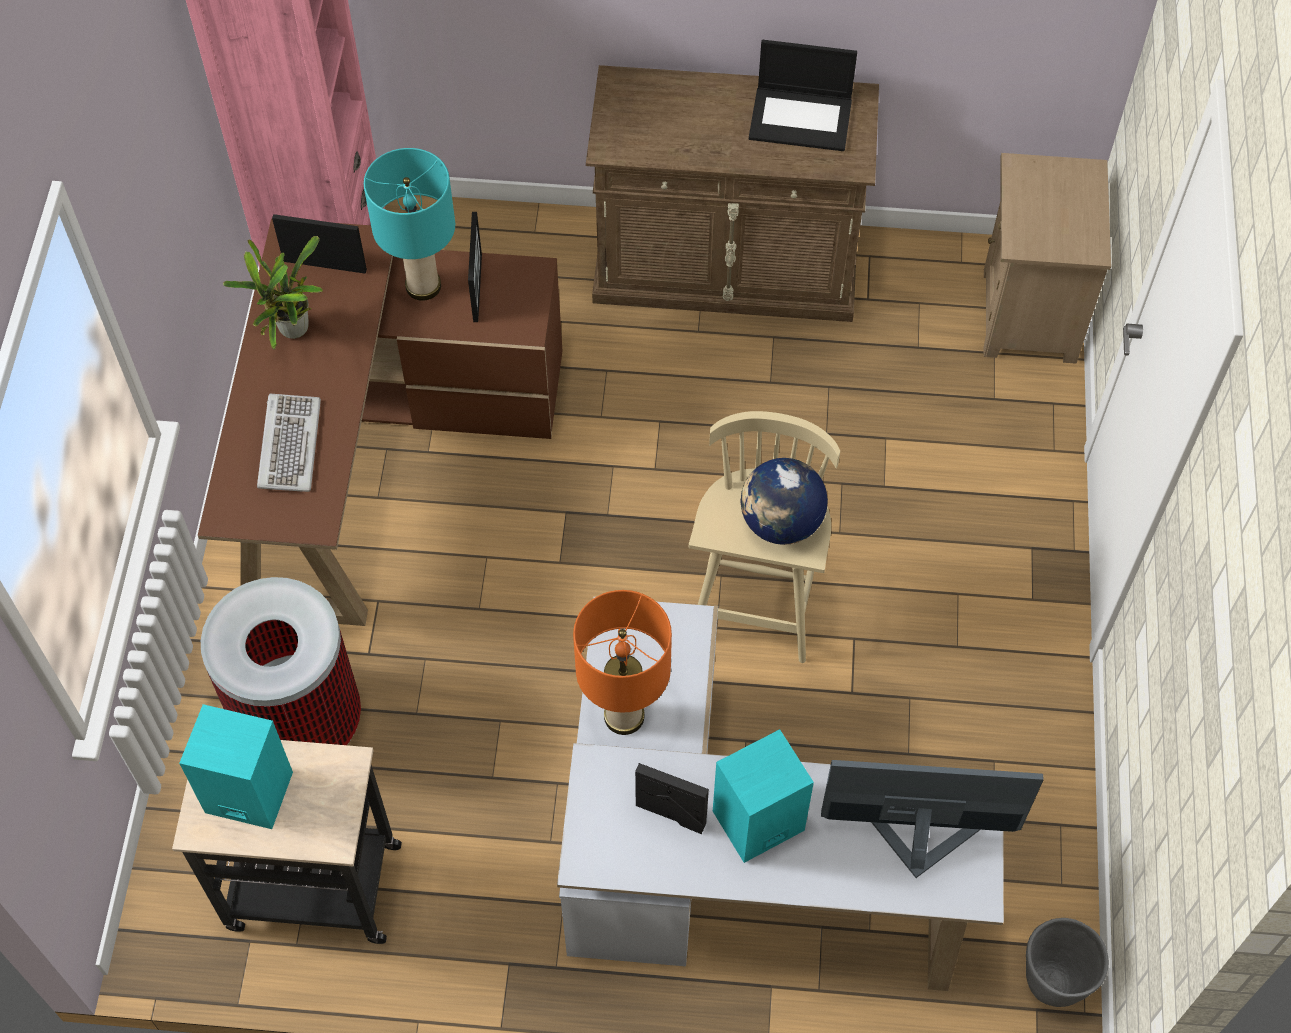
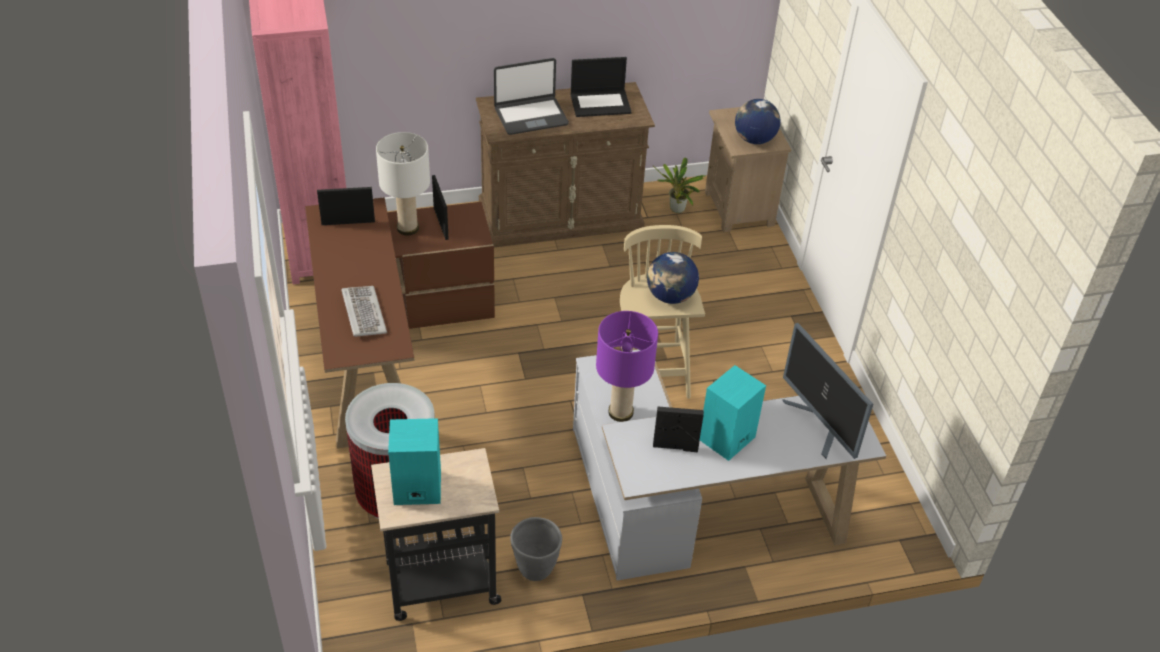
camera: 20 degrees left, 15 degrees down
(291, 332) = (341, 258): potted plant -> potted plant (677, 211)
(423, 285) = (407, 228): turquoise table lamp -> white table lamp
(623, 716) = (620, 412): orange table lamp -> purple table lamp
(674, 123) = (530, 116): none -> laptop
(917, 837) = (819, 426): monitor -> monitor turned 105 degrees counterclockwise
(1052, 982) = (901, 524): grey planter -> grey planter (535, 569)
(1054, 232) = (754, 139): none -> globe

